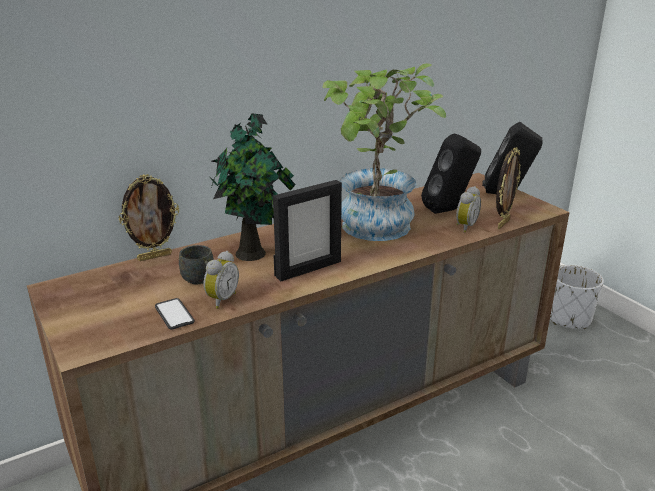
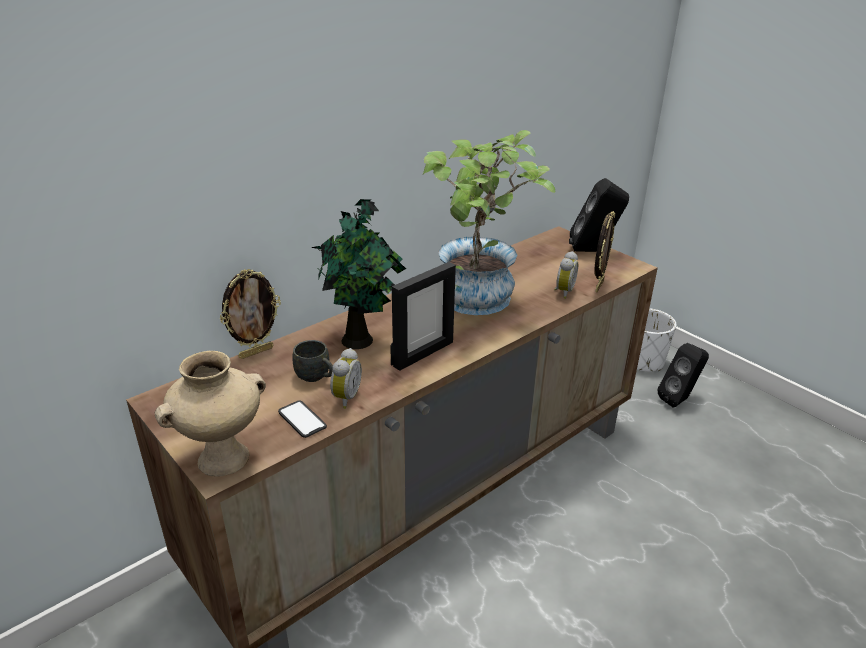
camera: 10 degrees left, 5 degrees up
(91, 339) = (224, 457): none -> beige vase
(449, 210) = (542, 273): black speaker -> black speaker (679, 400)

